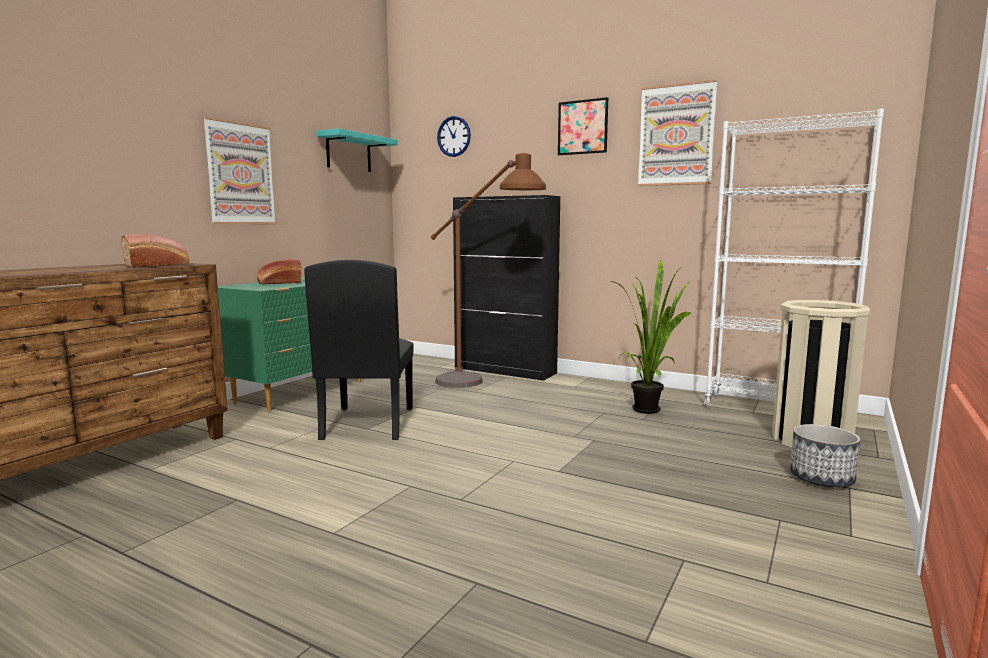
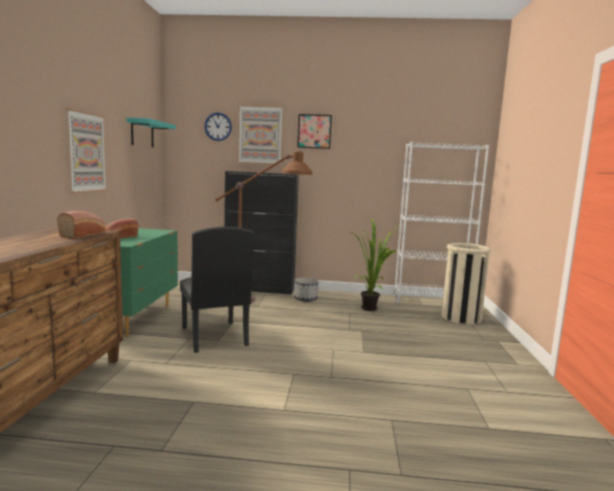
camera: 25 degrees left, 0 degrees up
(676, 135) = (373, 143): picture -> picture (260, 135)
(821, 478) = (483, 338): planter -> planter (305, 299)

